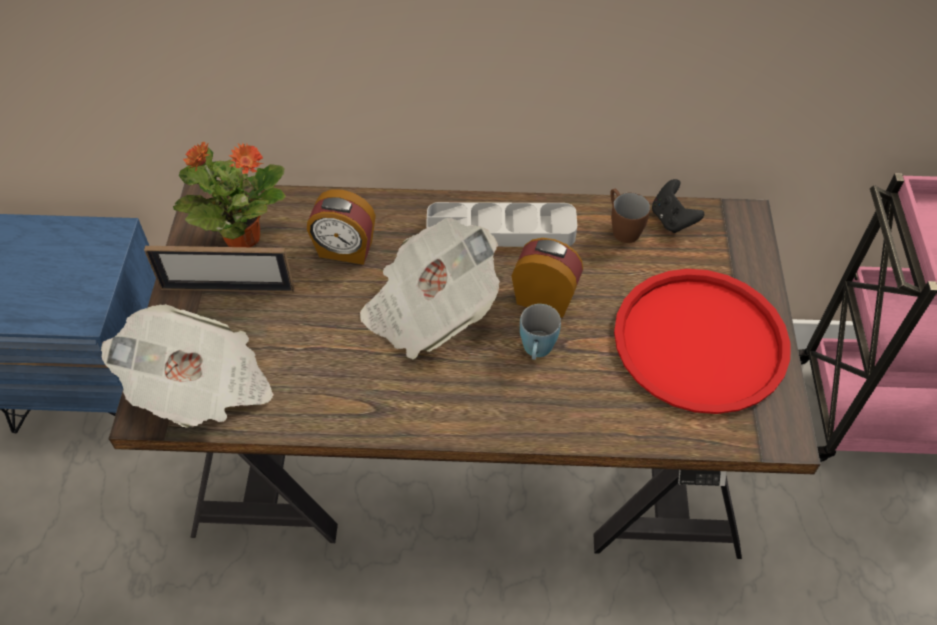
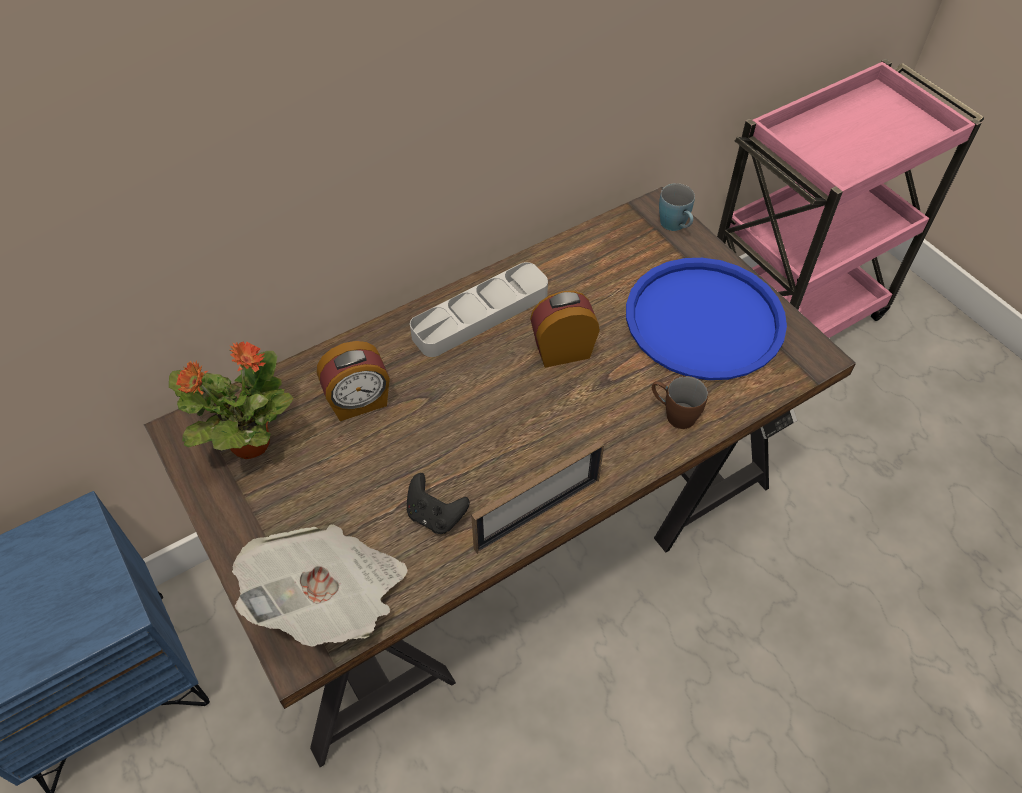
camera: 35 degrees left, 0 degrees up
(227, 288) = (277, 497): picture frame -> picture frame (537, 514)
(429, 310) = (477, 412): newspaper -> none
(536, 351) = (592, 396): blue mug -> blue mug (676, 226)
(622, 228) = (574, 262): brown mug -> brown mug (673, 414)
(672, 219) = (606, 236): black game controller -> black game controller (435, 515)
(700, 341) = (704, 320): red tray -> blue tray

